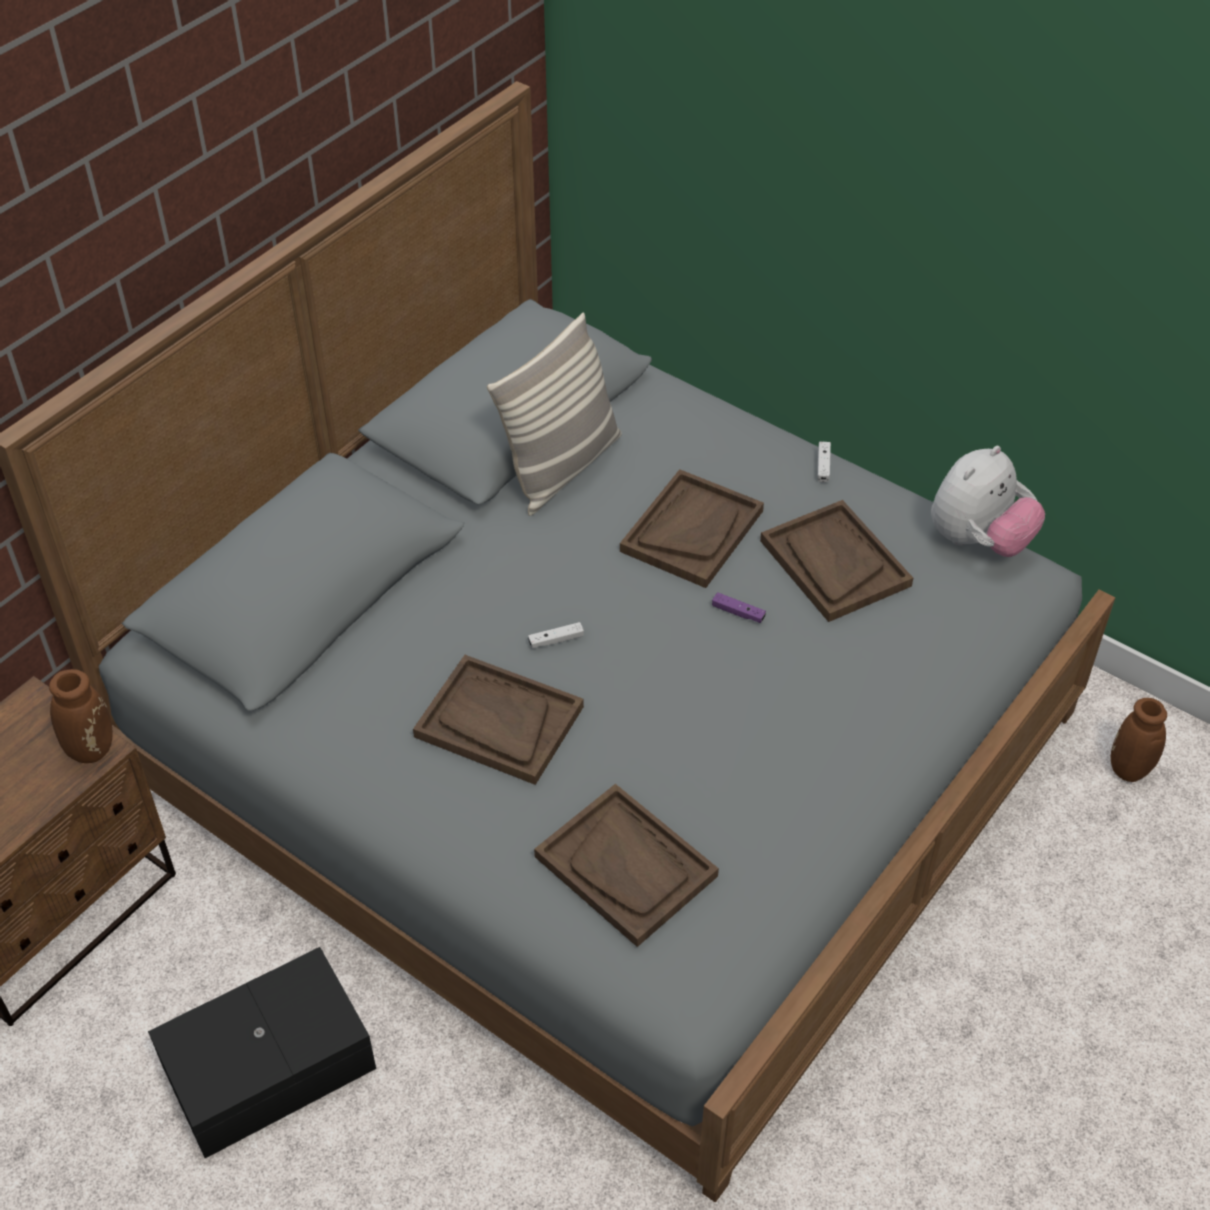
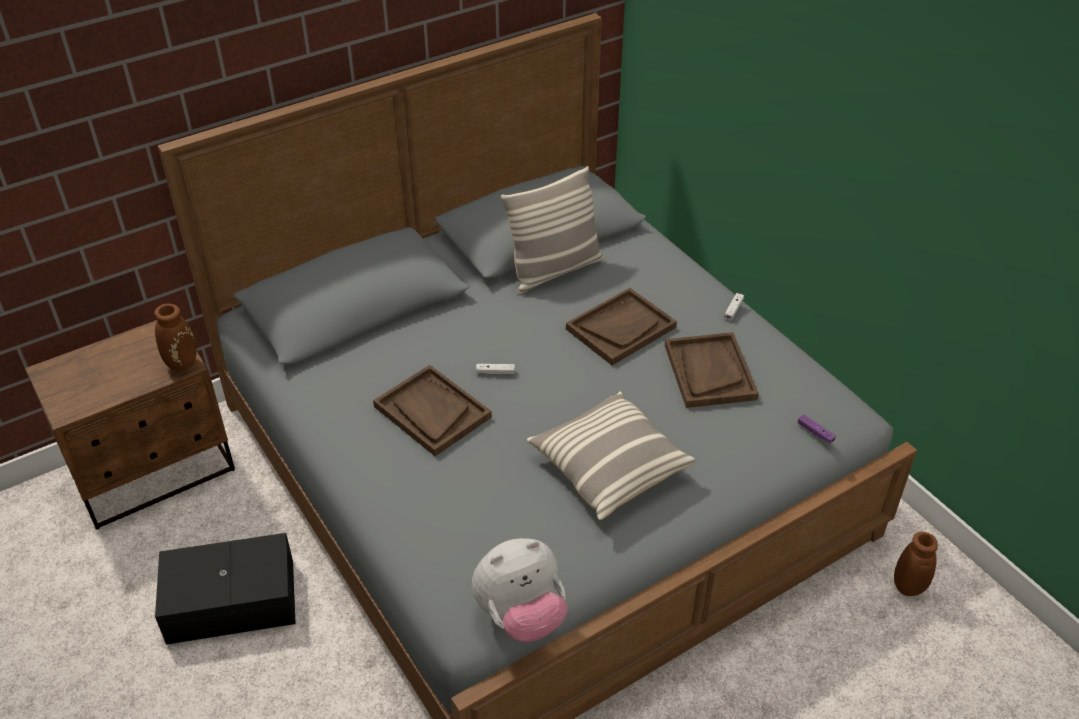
camera: 20 degrees right, 5 degrees down
(626, 866) = (467, 524): brown tray -> none
(738, 613) = (626, 386): purple game controller -> purple game controller (815, 433)
(770, 733) = (609, 467): none -> pillow
(978, 541) = (822, 383): plush toy -> plush toy (521, 616)

